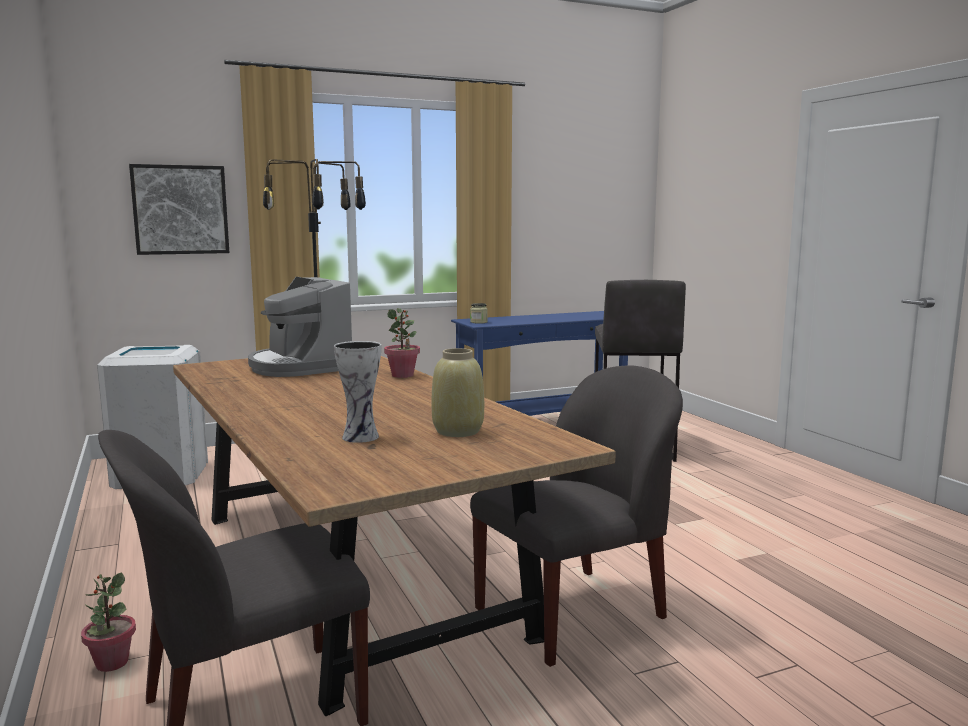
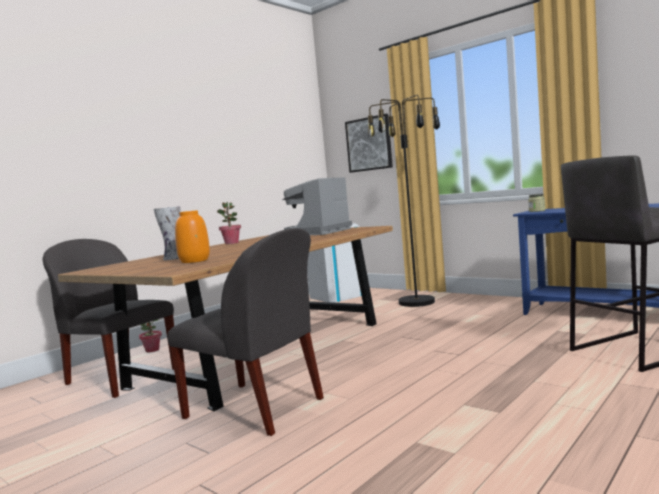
camera: 65 degrees right, 5 degrees down
(402, 375) = (322, 238): potted plant -> potted plant (231, 243)
(458, 431) = (194, 261): beige vase -> orange vase

